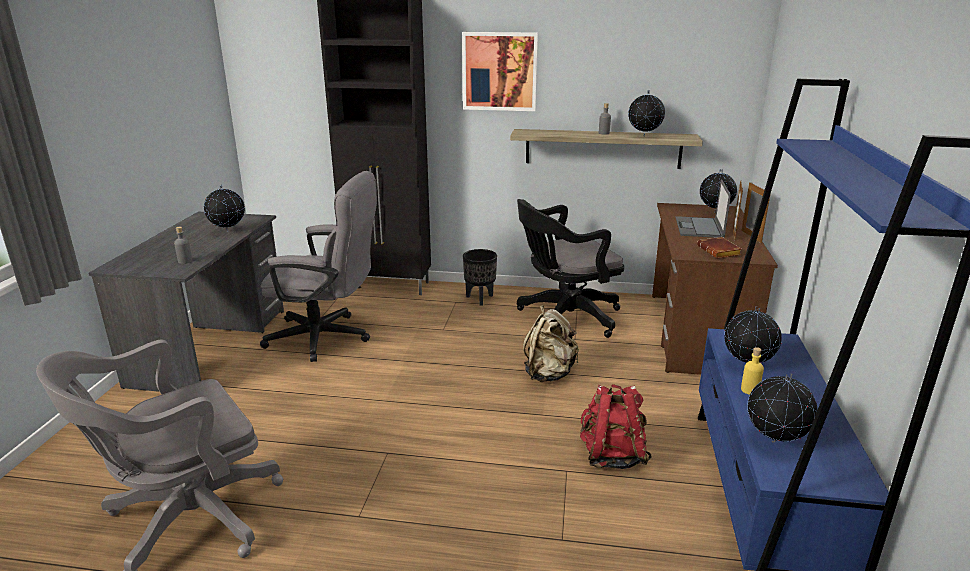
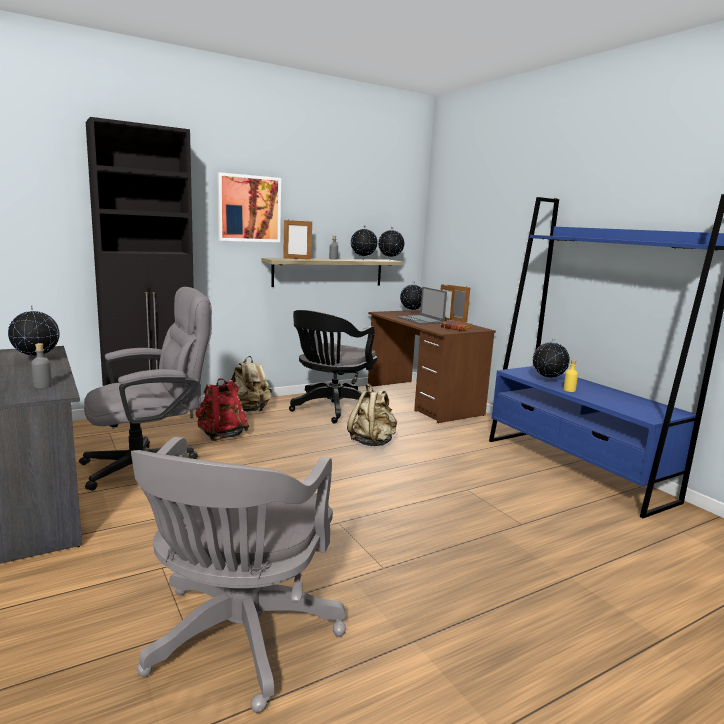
camera: 40 degrees left, 10 degrees down
(480, 299) = (249, 411): black planter -> beige backpack
(552, 132) = (297, 258): none -> picture frame
(611, 456) = (478, 473): red backpack -> red backpack (221, 435)
(774, 442) = (621, 406): globe -> globe (390, 260)

